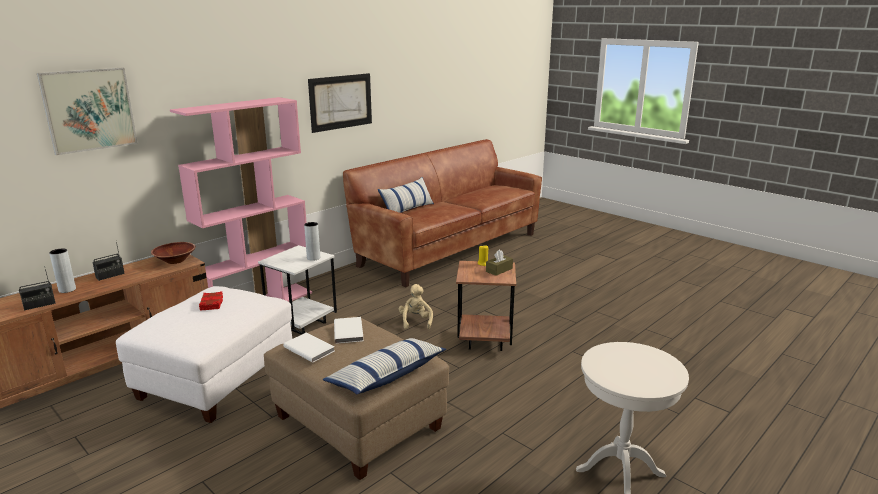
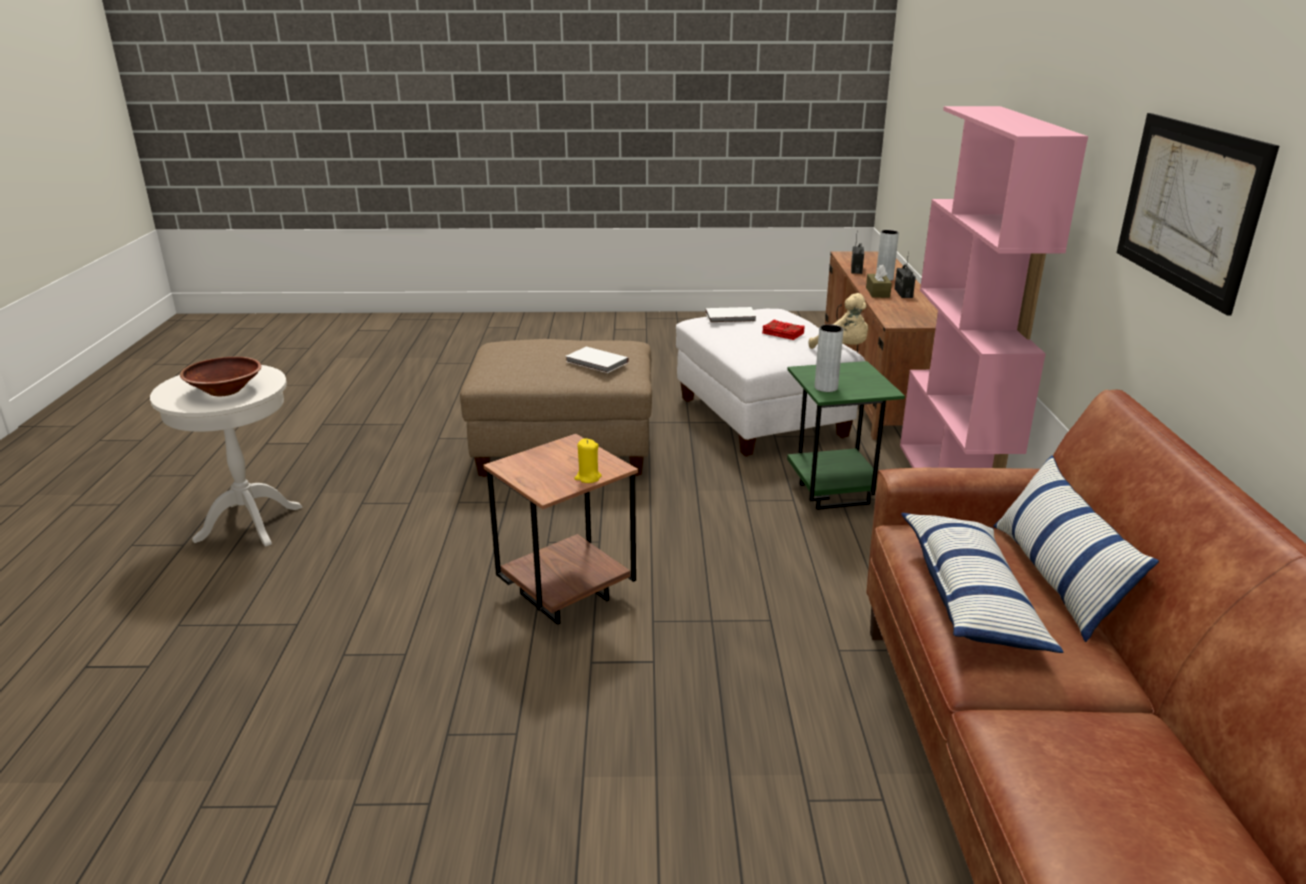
camera: 135 degrees right, 5 degrees up
(89, 110) = (974, 83): picture -> none
(175, 261) = (913, 318): brown bowl -> brown bowl (225, 391)
(302, 325) = (835, 493): white side table -> green side table
(309, 348) = (600, 342): white book -> white book (731, 317)
(386, 376) = (496, 356): pillow -> pillow (971, 598)
(415, 321) = (717, 575): beige plush toy -> beige plush toy (843, 349)
(499, 270) = (543, 476): brown tissue box -> brown tissue box (877, 292)

